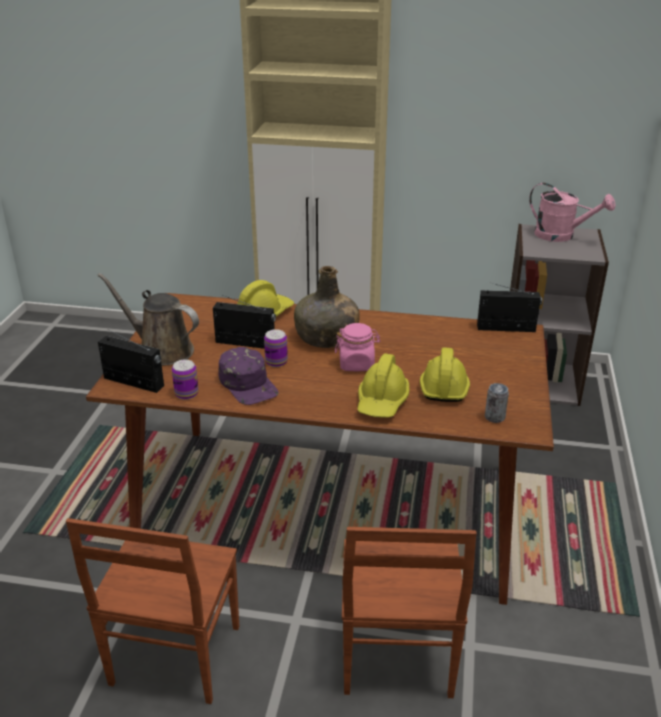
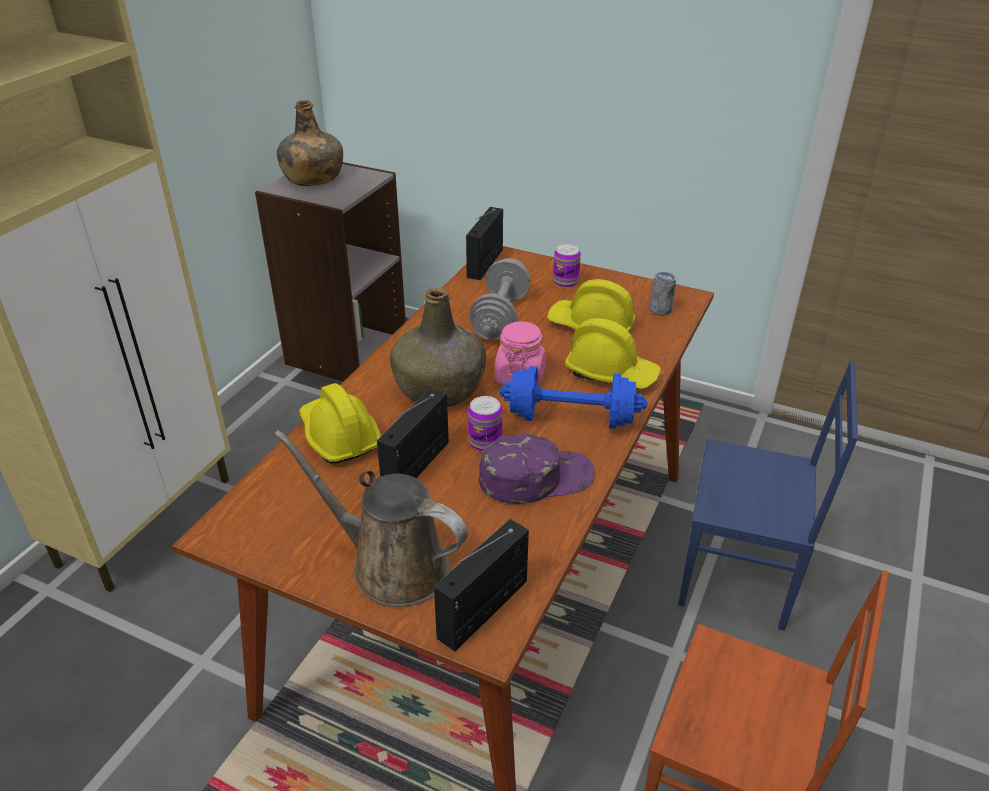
camera: 75 degrees left, 5 degrees up
(161, 350) = (391, 565): brown watering can -> brown watering can turned 75 degrees clockwise
(186, 393) = (540, 545): can -> can (565, 282)
(316, 390) = (571, 418): none -> blue dumbbell
(395, 658) = (738, 577): brown chair -> blue chair
(429, 346) = (500, 317): none -> grey dumbbell
(561, 236) = (312, 178): pink watering can -> green bottle

